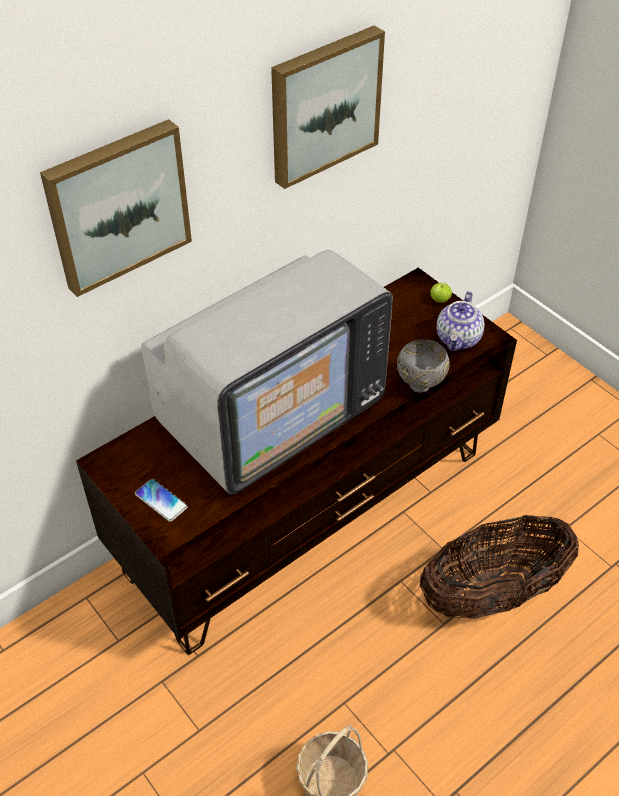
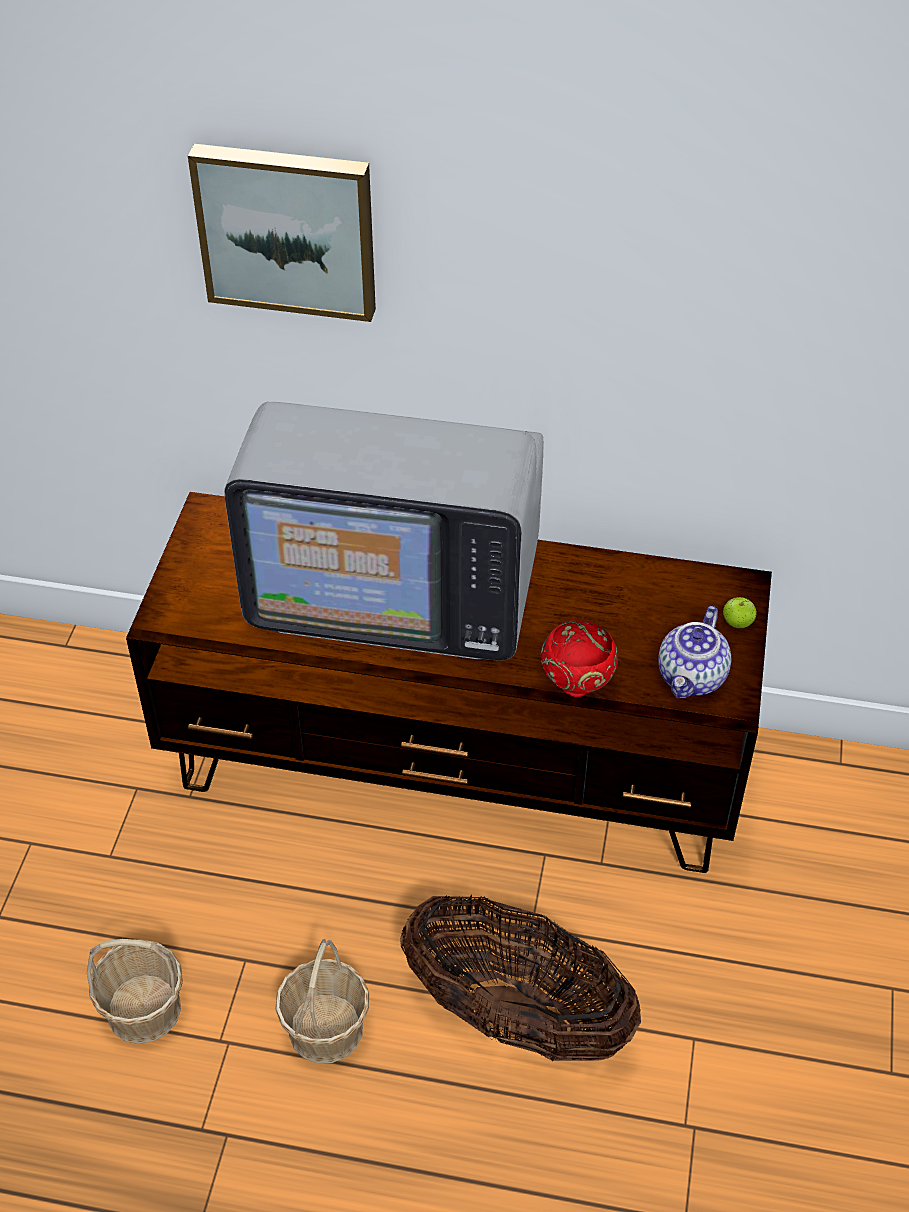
camera: 50 degrees right, 0 degrees up
(161, 500) = (200, 582): phone -> none
(323, 105) = (616, 256): picture -> none
(421, 385) = (578, 686): grey bowl -> red bowl
(426, 690) = (326, 1028): none -> basket
(458, 339) = (692, 678): teapot -> teapot turned 45 degrees counterclockwise

